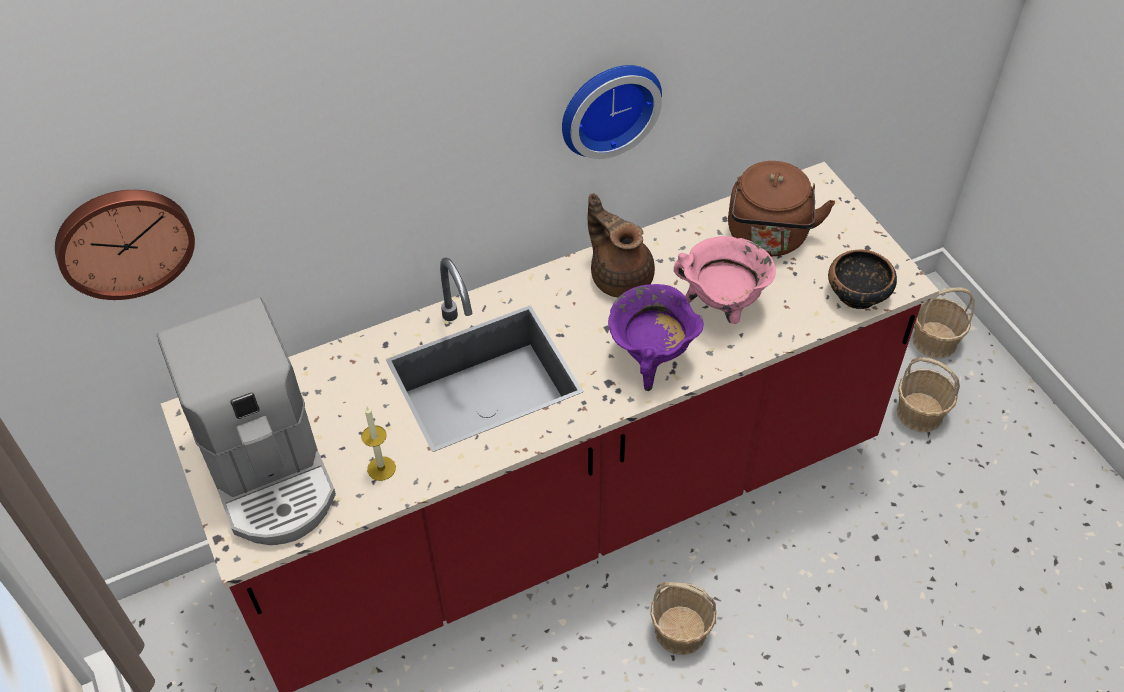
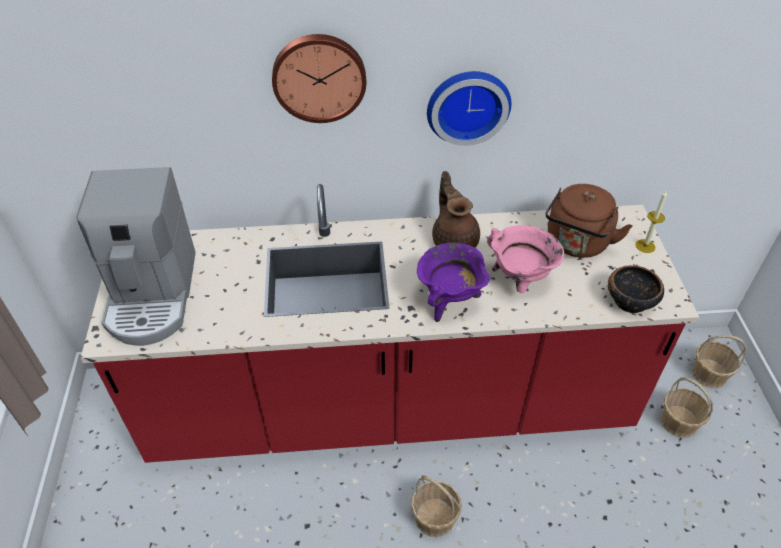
camera: 20 degrees right, 5 degrees down
(124, 240) = (89, 101): wall clock -> wall clock (319, 77)
(381, 468) = (224, 316): candle -> candle (645, 246)

